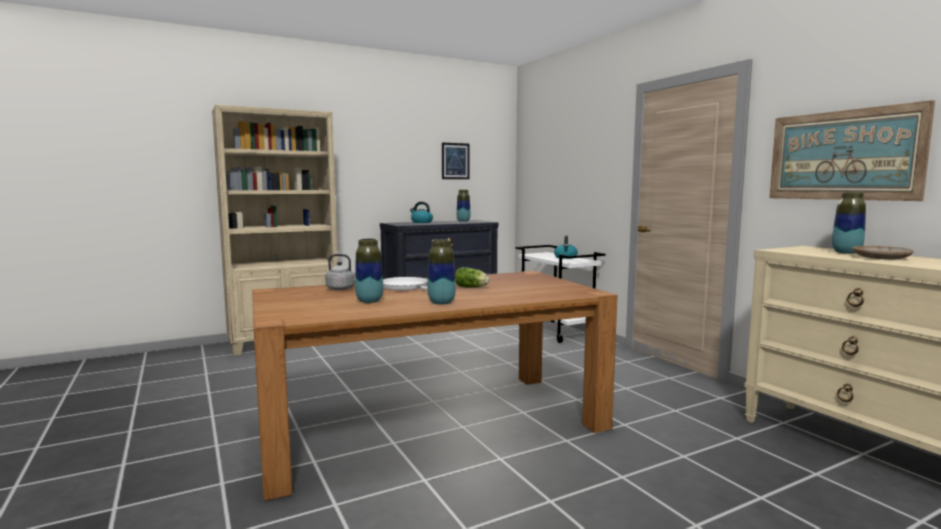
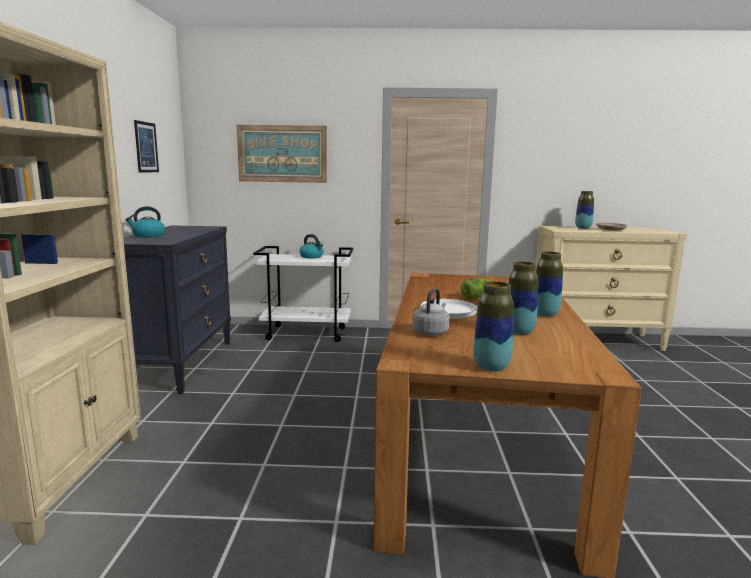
camera: 60 degrees left, 5 degrees up
(463, 221) = (181, 229): vase -> vase (491, 367)
(843, 155) = (562, 166): picture -> picture (282, 154)

